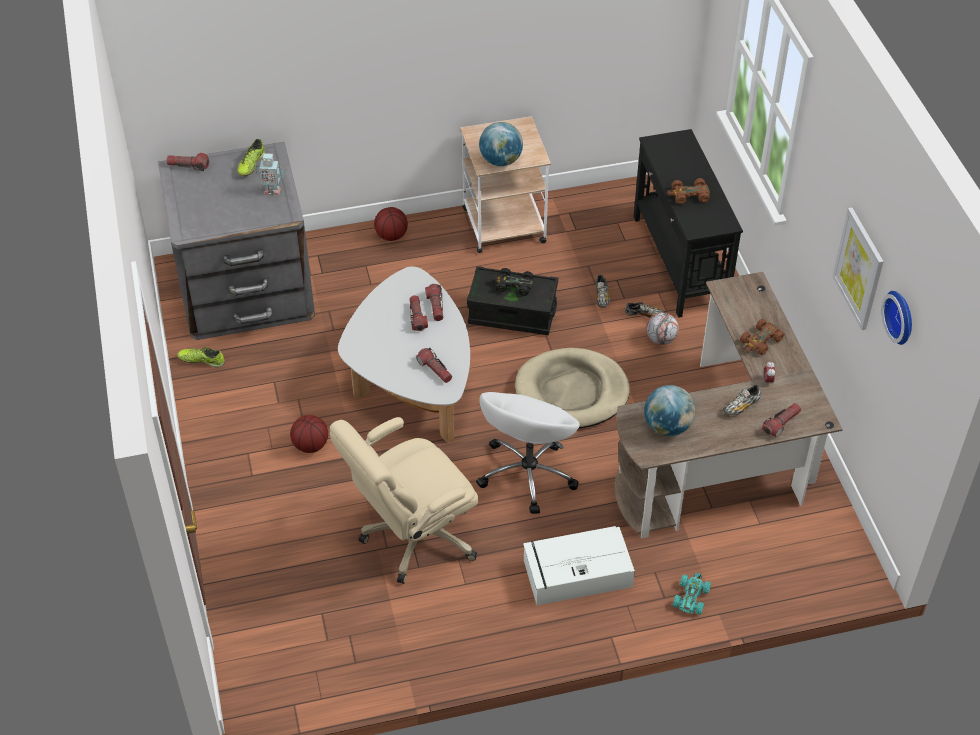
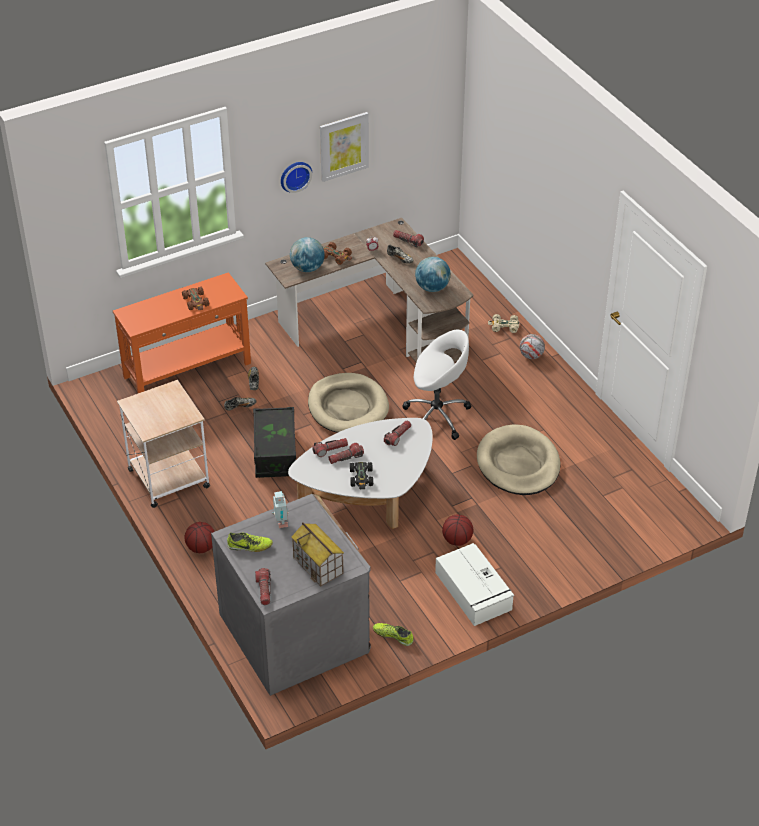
camera: 105 degrees left, 5 degrees down
(199, 208) = (318, 566): none -> toy house
(201, 360) = (393, 636): shoe -> shoe turned 120 degrees clockwise
(411, 538) = (518, 464): beige office chair -> beige dog bed
(501, 160) = (182, 408): globe -> globe (307, 268)
(513, 285) = (270, 432): black toy car -> black toy car (361, 478)
(575, 574) = (510, 379): white storage box -> white storage box (474, 592)
(661, 339) = (277, 369): football -> football (531, 356)
(679, 262) = (188, 370): black console table -> orange console table
(691, 597) = (504, 326): turquoise toy car -> beige toy car
(901, 316) = (398, 114): wall clock -> wall clock (295, 175)

